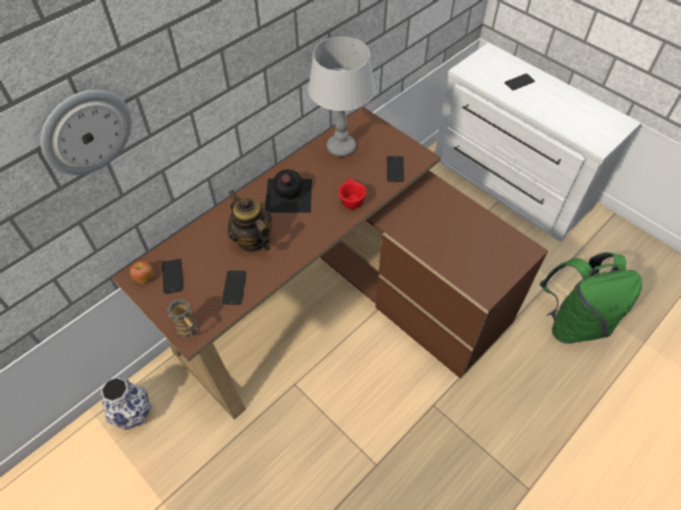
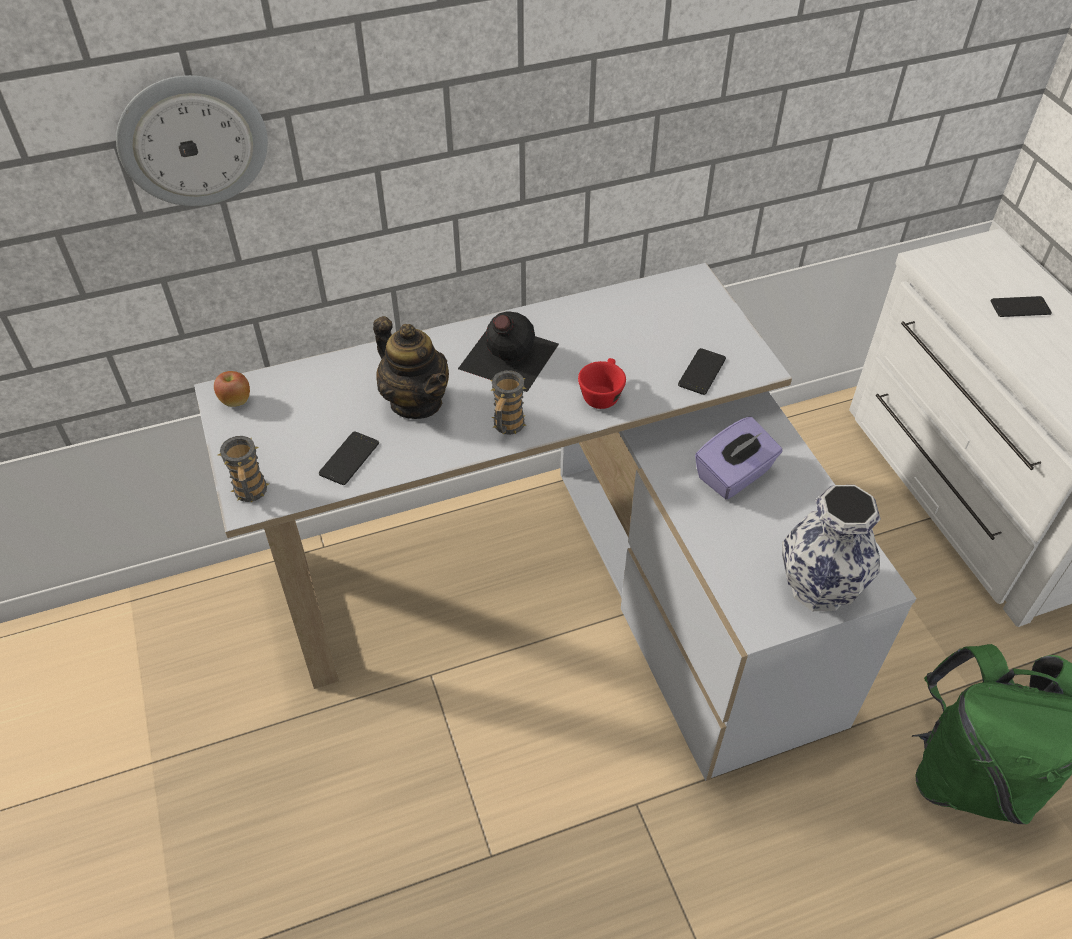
camera: 25 degrees right, 5 degrees down
(135, 414) = (183, 621): vase -> vase (820, 588)
(172, 276) = (274, 412): phone -> none
(252, 240) = (416, 402): teapot -> teapot turned 150 degrees clockwise
(311, 237) = (507, 427): none -> mug
(339, 307) = (564, 586): brown desk -> white desk
(341, 148) = (633, 313): grey table lamp -> none
(432, 219) = (734, 475): none -> purple tissue box

